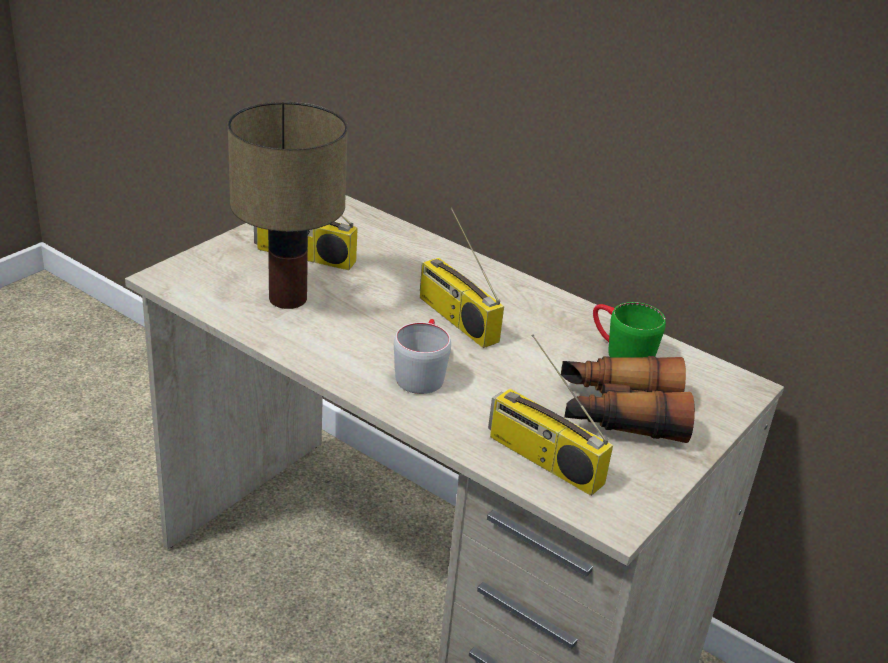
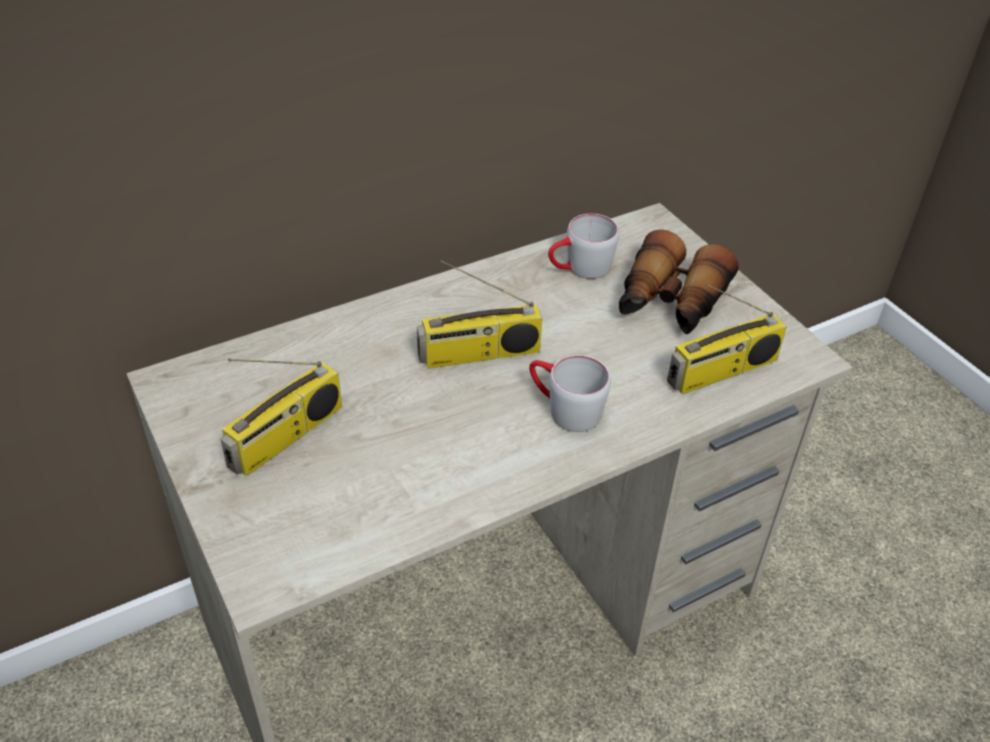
camera: 65 degrees left, 10 degrees up
(286, 300) = (377, 478): table lamp -> none
(620, 352) = (579, 269): green mug -> grey mug

